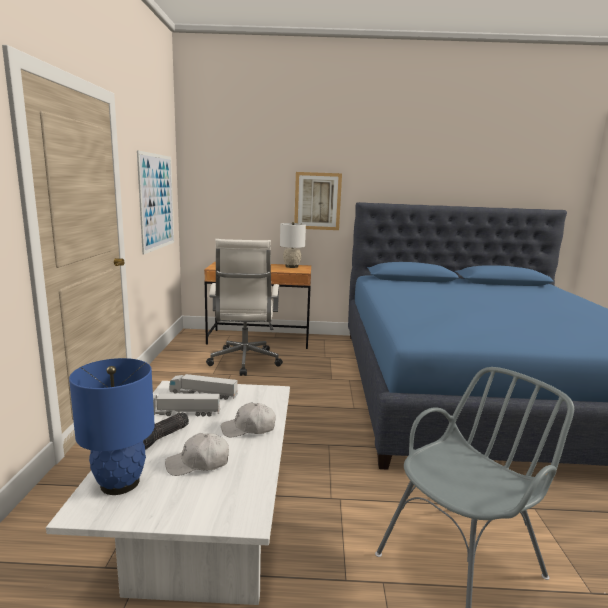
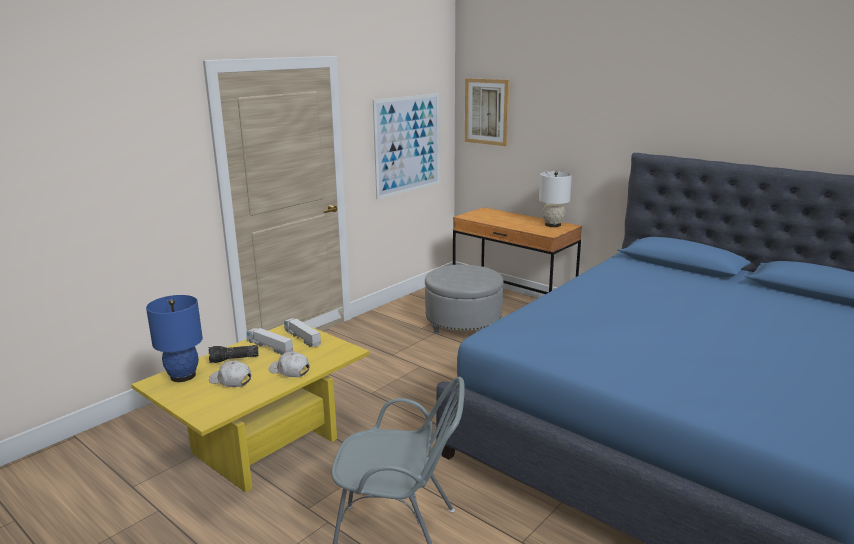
camera: 40 degrees right, 5 degrees up
(203, 537) = (264, 443): white coffee table -> yellow coffee table
(244, 363) = (463, 325): white office chair -> grey ottoman
(317, 201) = (593, 146): picture -> picture (486, 111)

